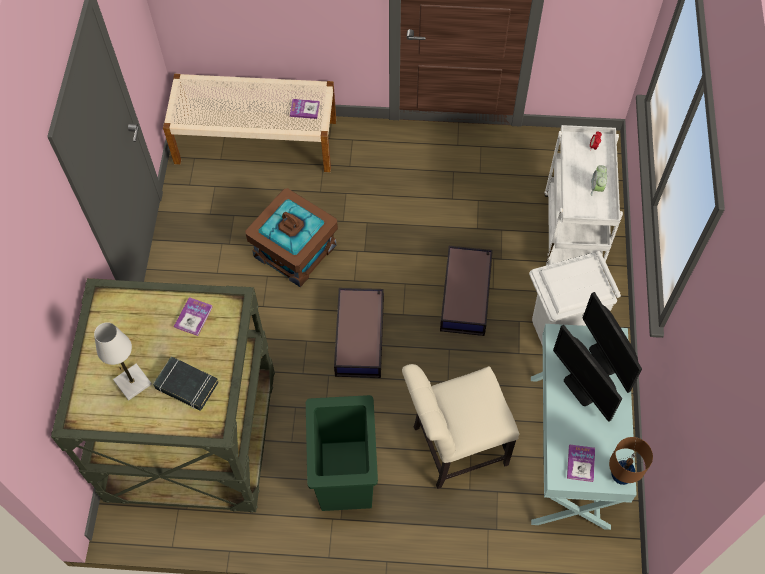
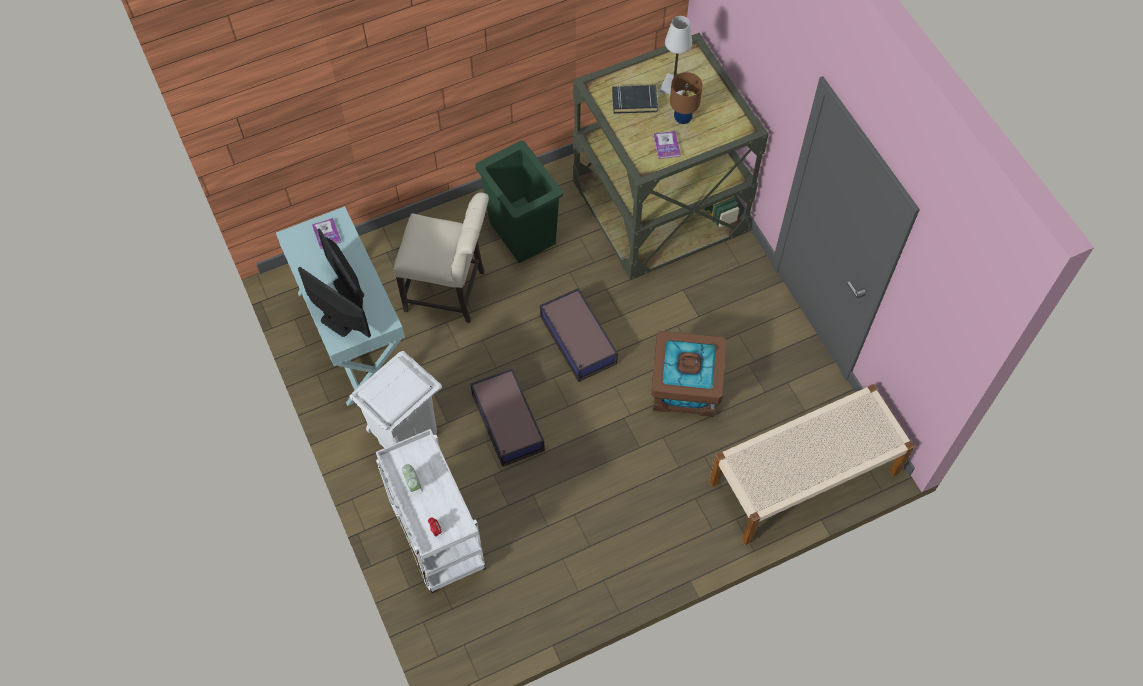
camera: 150 degrees right, 0 degrees up
(304, 109) = (757, 472): book -> none
(453, 447) = (450, 293): beige chair -> beige chair turned 60 degrees clockwise
(582, 387) = (348, 289): monitor -> monitor turned 150 degrees counterclockwise
(621, 477) = (291, 239): brown table lamp -> brown table lamp (682, 118)

